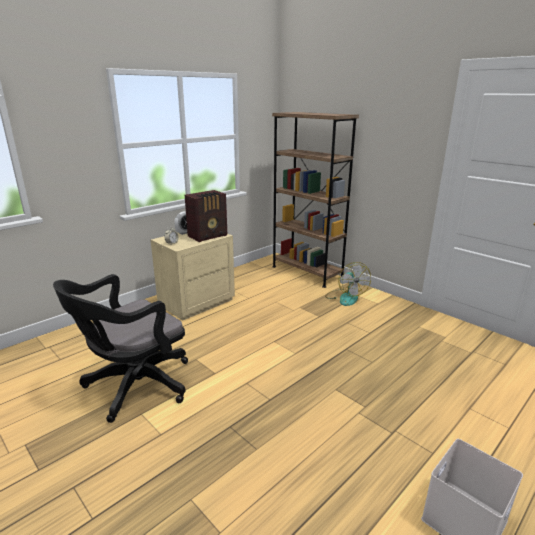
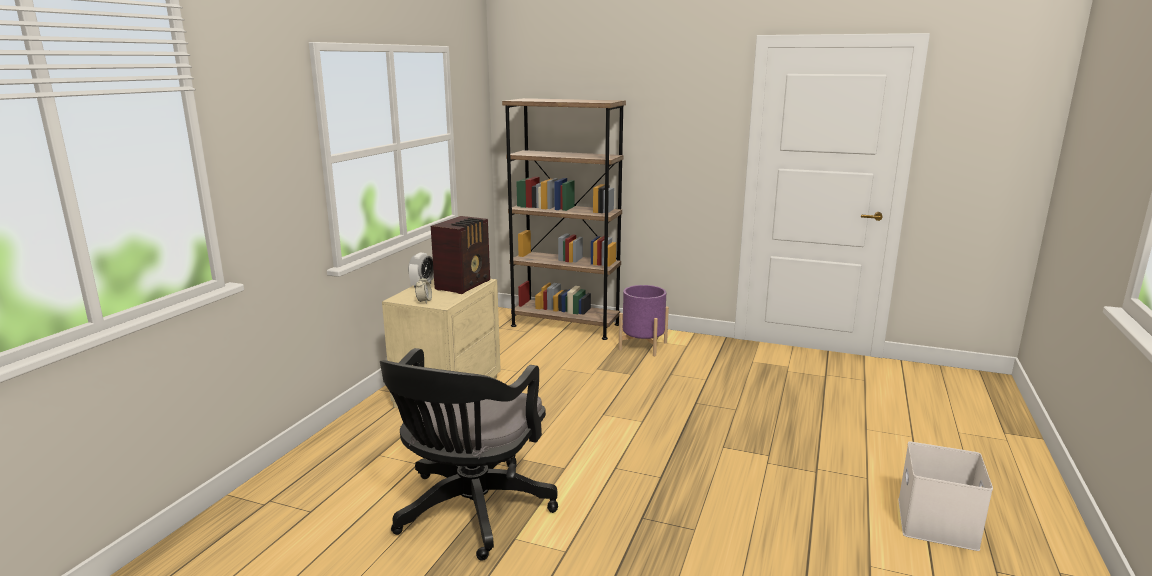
camera: 25 degrees left, 5 degrees down
(345, 297) = (643, 346): fan -> purple planter

